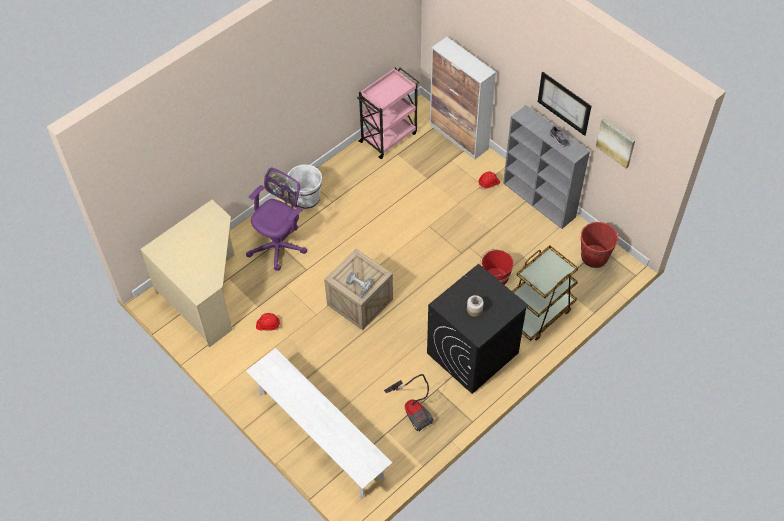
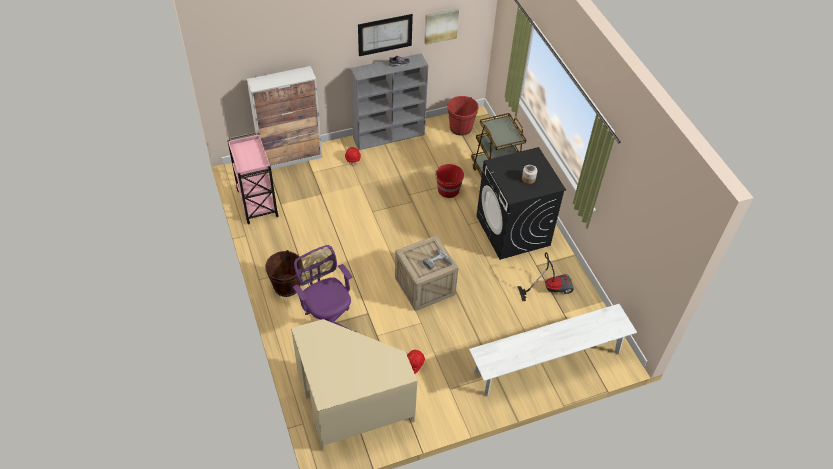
camera: 70 degrees left, 5 degrees down
(306, 199) = (287, 286): white bucket -> brown bucket

